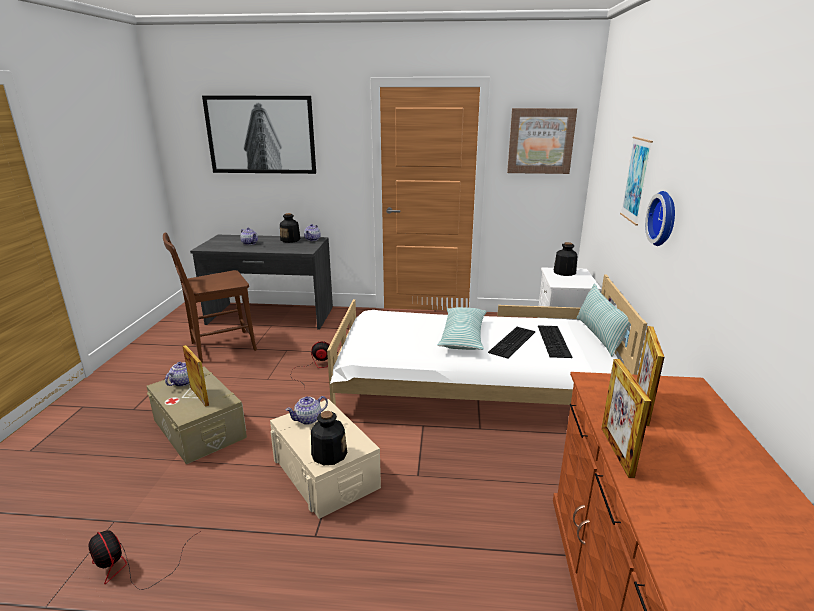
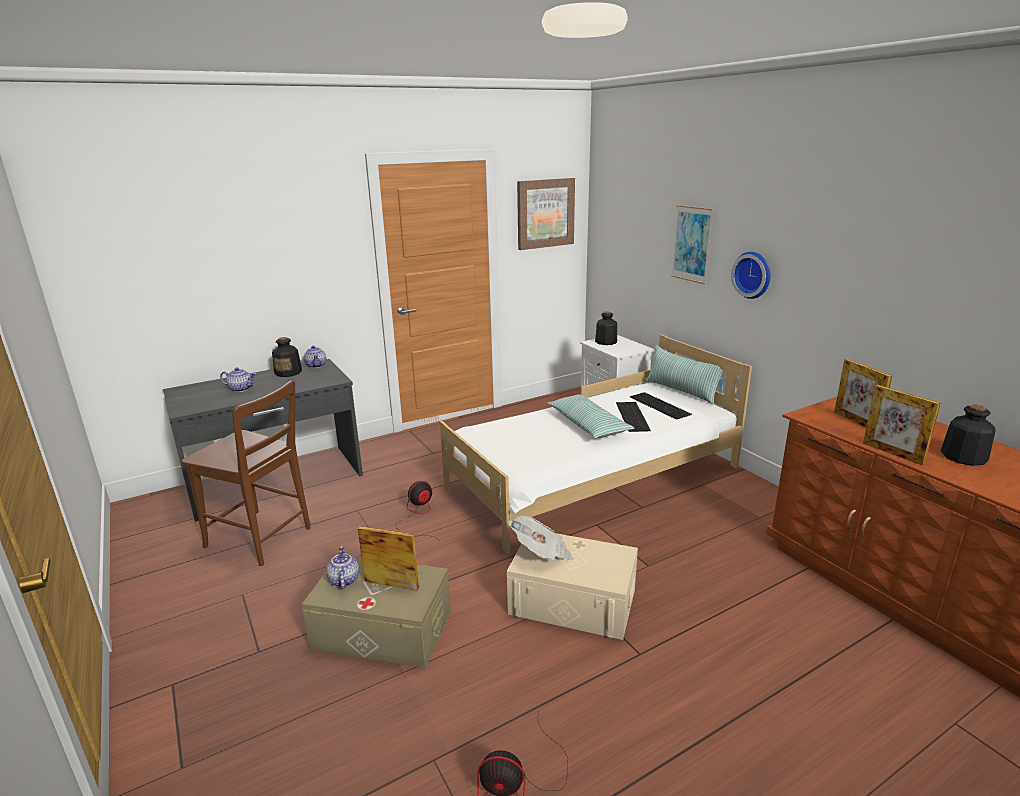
camera: 35 degrees left, 0 degrees up
(219, 347) = (262, 539): brown chair -> brown chair turned 90 degrees counterclockwise
(261, 135) = (222, 237): picture -> none
(308, 419) = (542, 553): teapot -> newspaper
(329, 454) = (608, 572): bottle -> bottle (963, 457)

